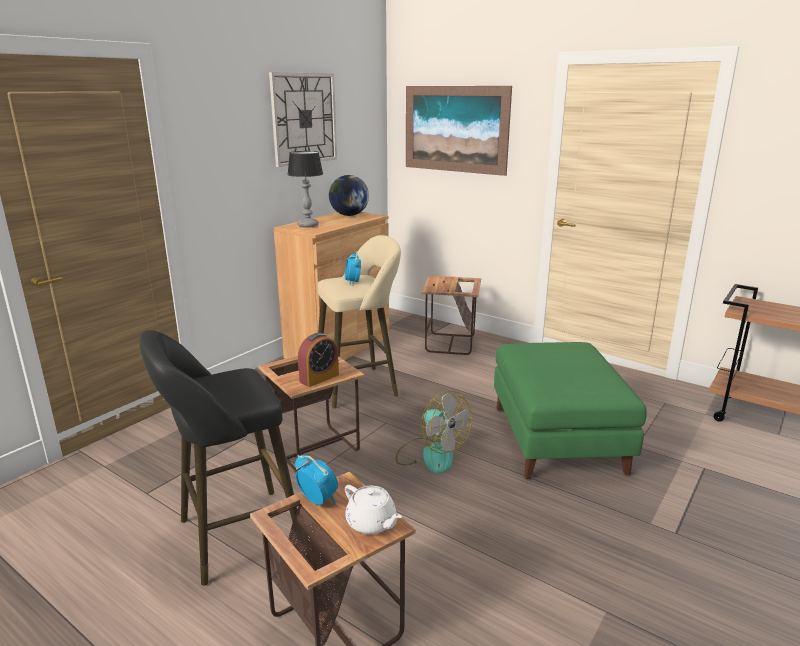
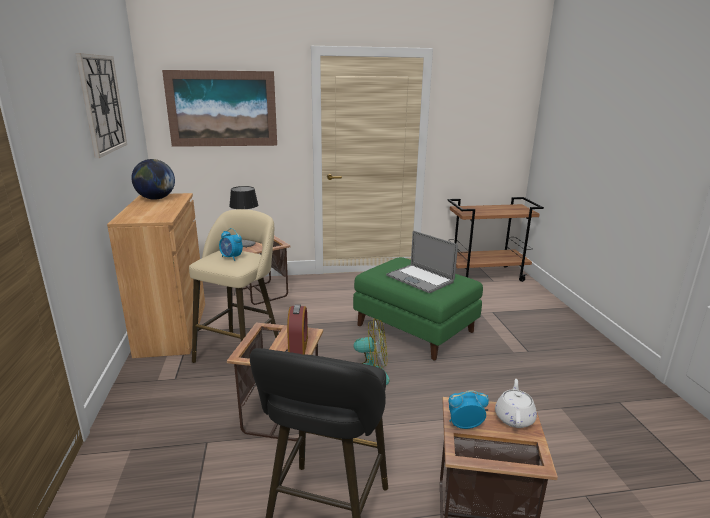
camera: 45 degrees left, 0 degrees up
(308, 225) = (141, 215): table lamp -> table lamp (247, 244)
(372, 523) = (514, 417): white teapot -> white teapot turned 75 degrees counterclockwise
(556, 369) = (419, 279): none -> laptop

